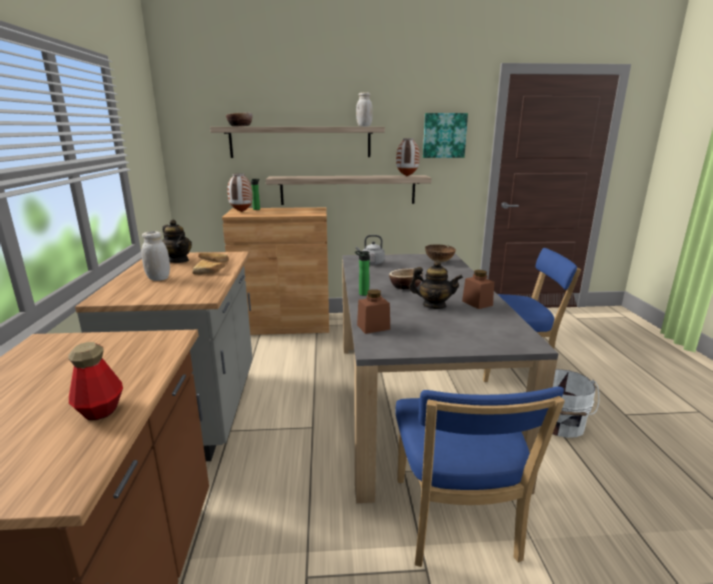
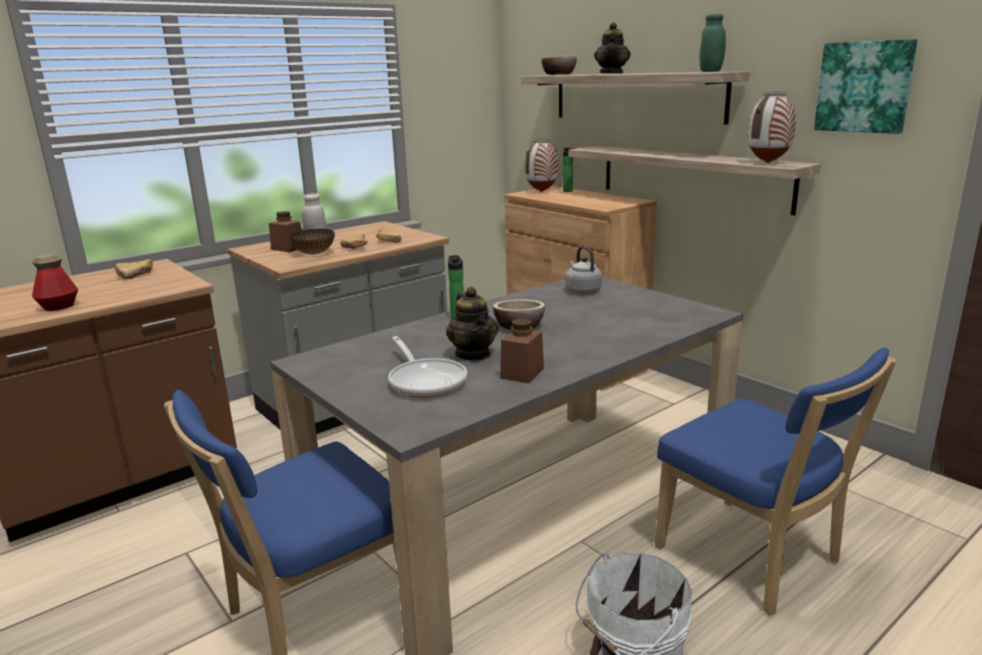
camera: 55 degrees right, 0 degrees up
(64, 354) = (137, 274): none -> bread
(178, 260) = (375, 232): teapot -> teapot (612, 73)
(364, 126) = (710, 71): white jar -> green jar
(373, 327) = (360, 346): brown jar -> brown jar (287, 248)
(439, 261) = (670, 316): bowl -> bowl (313, 254)
(460, 324) = (426, 381): none -> frying pan

